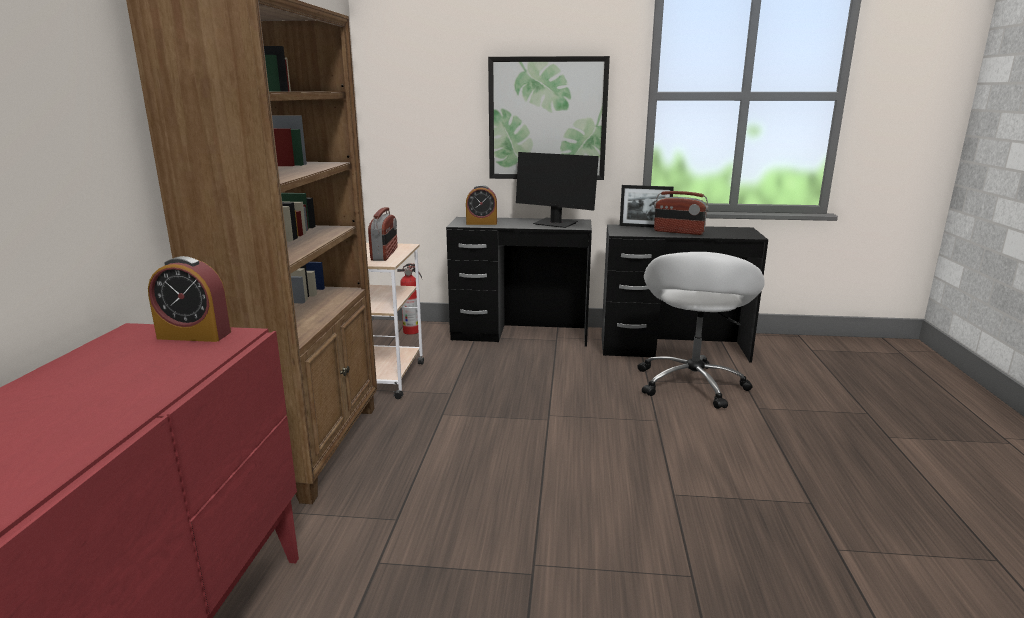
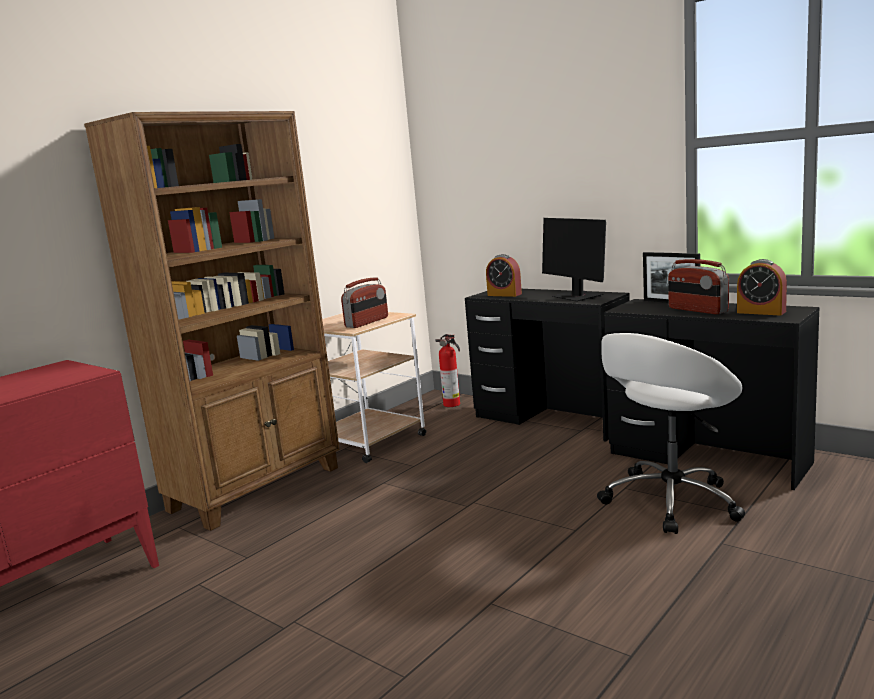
camera: 35 degrees right, 5 degrees down
(194, 335) = (77, 371): alarm clock -> alarm clock (761, 312)
(547, 119) = (577, 180): picture -> none

